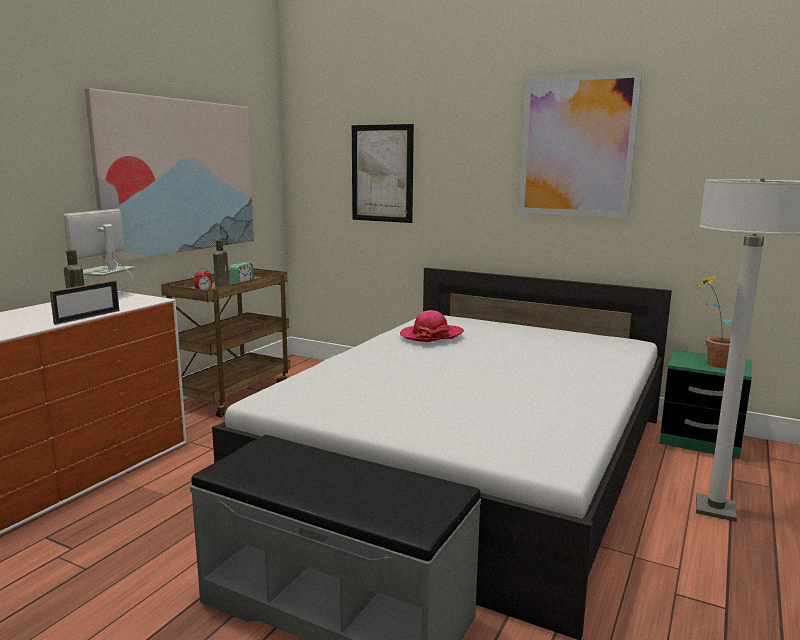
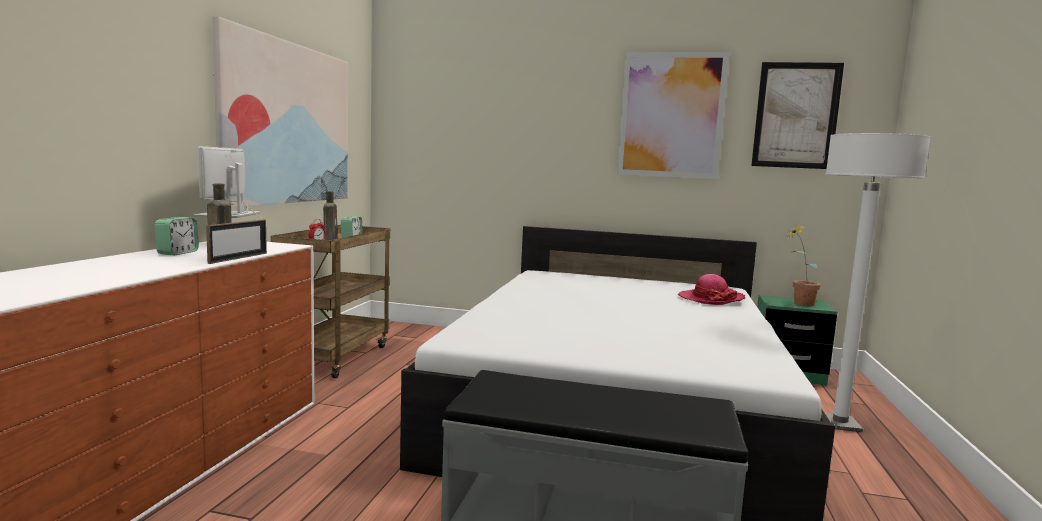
camera: 15 degrees left, 5 degrees down
(46, 310) = (177, 253): none -> alarm clock
(382, 173) = (479, 136): picture -> picture (796, 115)
(431, 335) = (555, 285): hat -> hat (710, 299)

